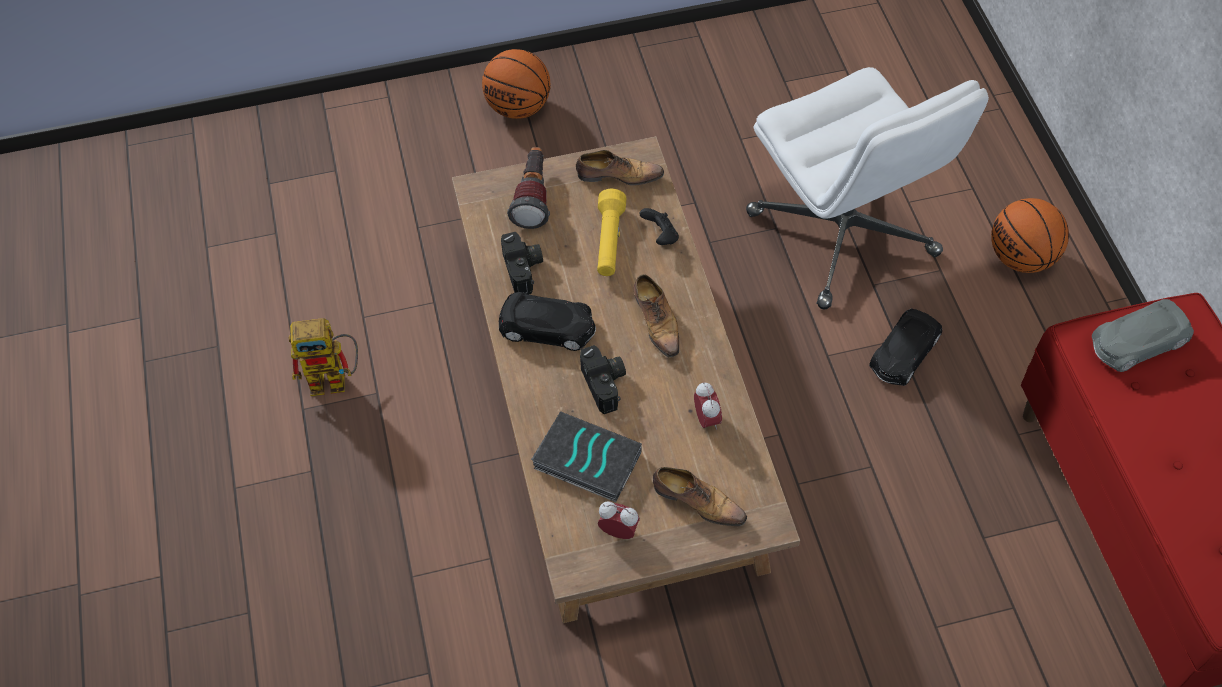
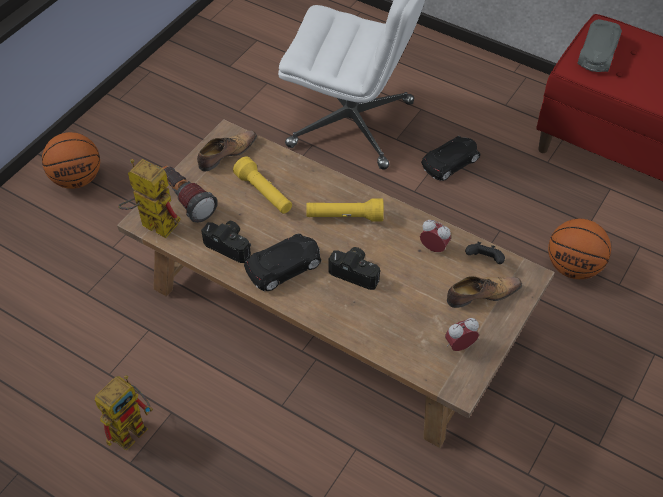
camera: 45 degrees left, 5 degrees down
(479, 198) = (151, 225): none -> toy robot
(585, 461) = (395, 323): book -> none
(657, 322) = (344, 217): shoe -> yellow flashlight
(660, 236) = (291, 170): black game controller -> black game controller (484, 260)
(903, 353) = (450, 162): black toy car -> black toy car turned 120 degrees counterclockwise
(1021, 257) = (452, 77): basketball -> basketball (573, 267)

